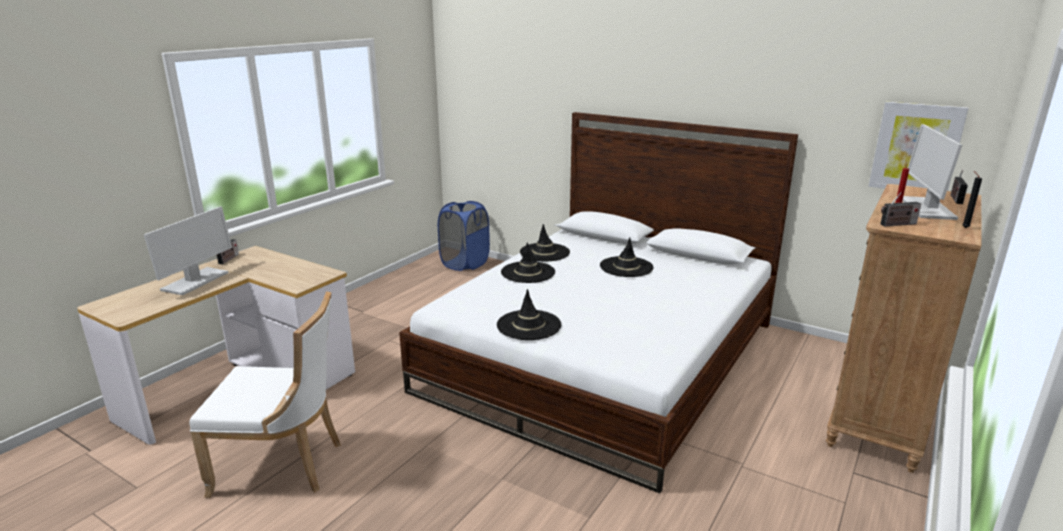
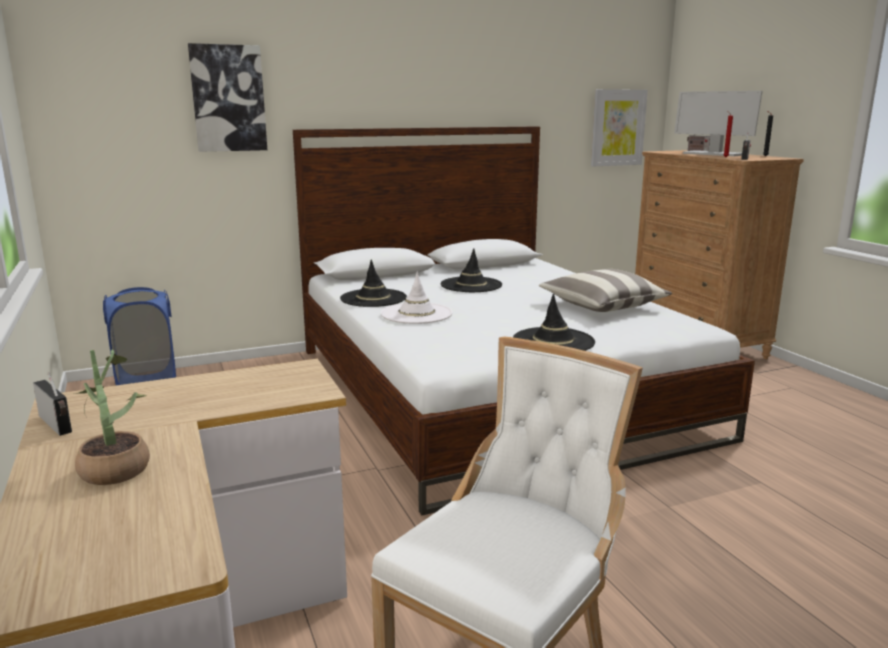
camera: 55 degrees left, 5 degrees down
(195, 281) = (114, 467): monitor -> potted plant
(528, 272) = (416, 314): black hat -> white hat
(537, 85) = (228, 98): none -> picture
(649, 321) = (602, 306): none -> pillow

